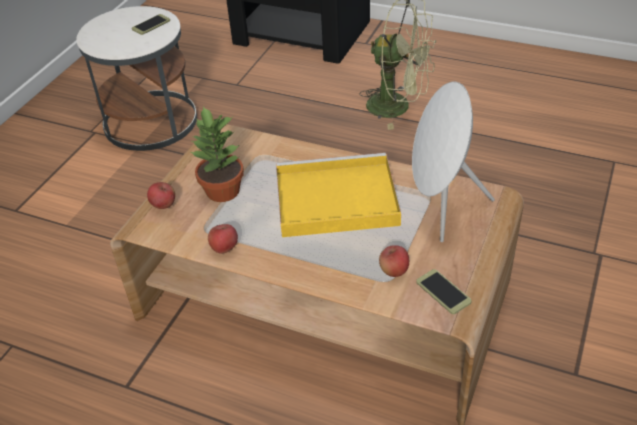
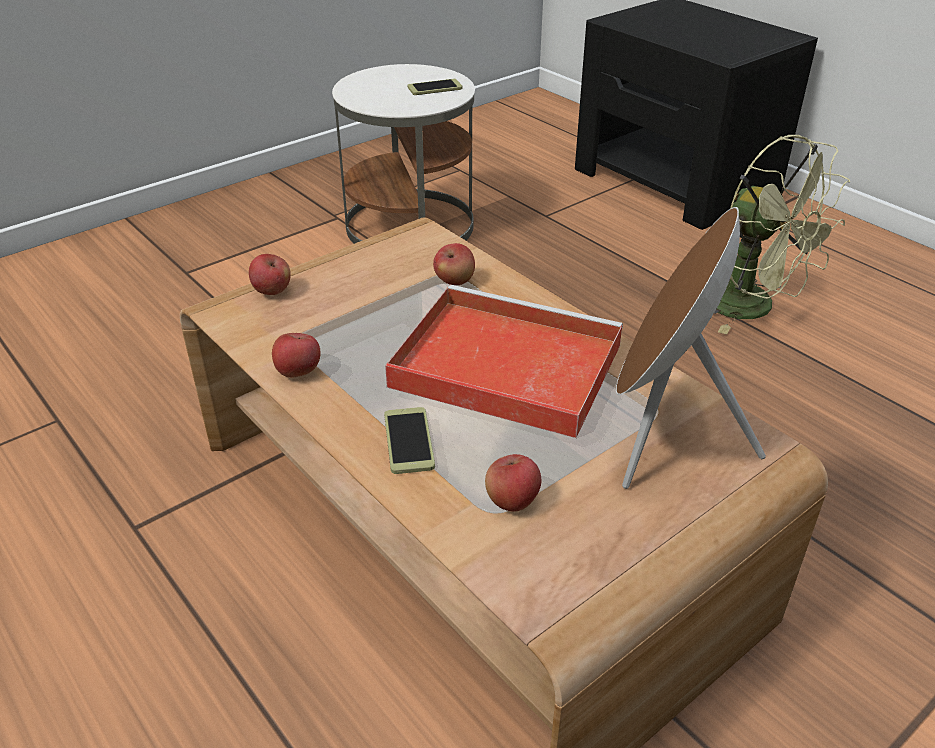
camera: 25 degrees right, 5 degrees down
(222, 191) = (360, 301): potted plant -> none
(268, 159) = (454, 281): none -> apple
(333, 200) = (502, 365): yellow tray -> red tray
(440, 207) = (663, 435): white speaker -> brown speaker
(443, 292) = (568, 568): phone -> phone (409, 441)

